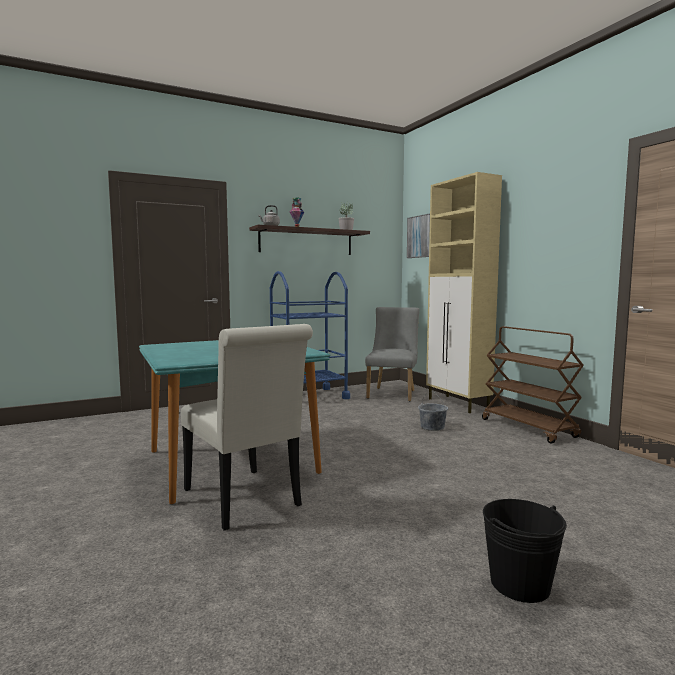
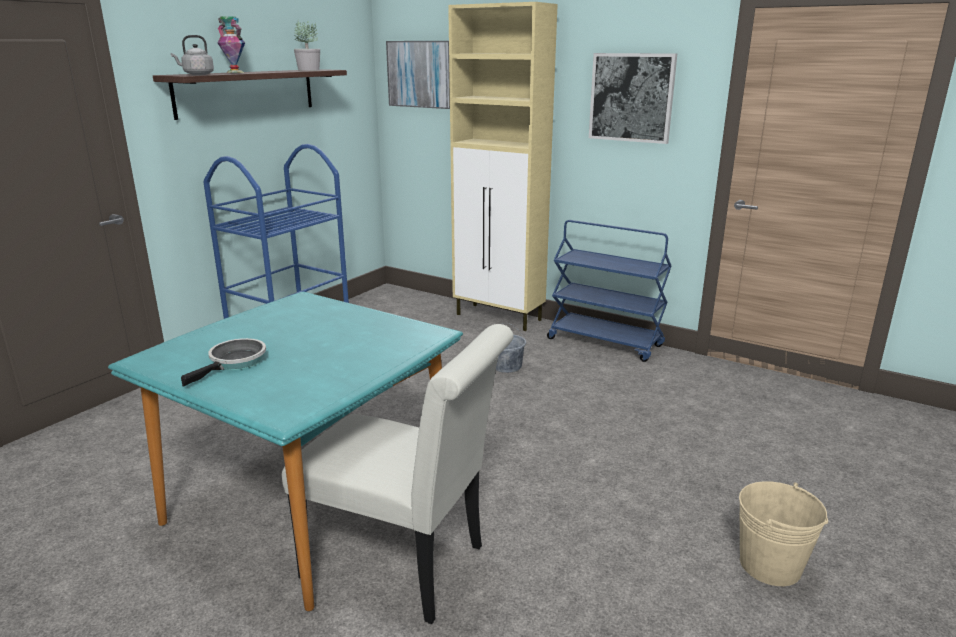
camera: 30 degrees left, 15 degrees up
(189, 349) = (235, 363): none -> frying pan
(393, 393) = (402, 313): grey chair -> none
(520, 584) = (770, 565): black bucket -> beige bucket
(529, 428) = (605, 342): brown cart -> blue cart
(551, 232) = (631, 97): none -> picture

